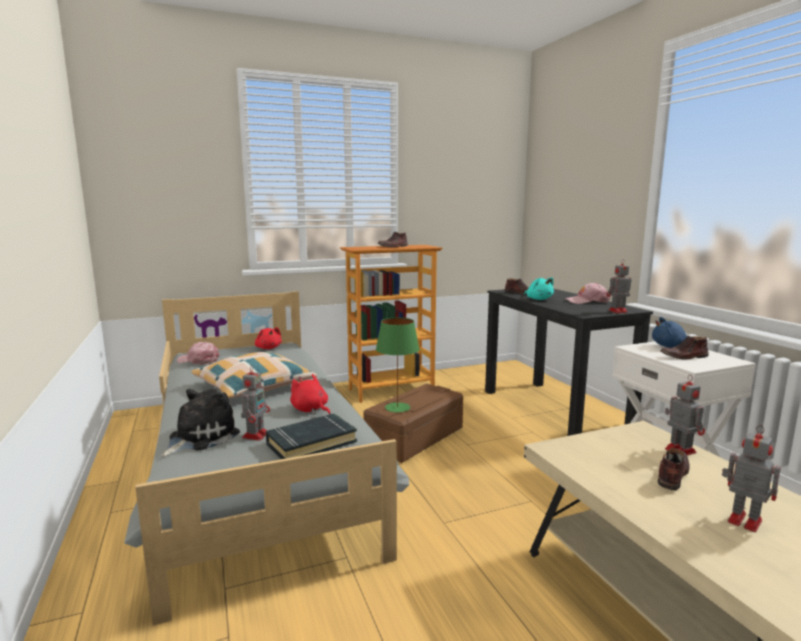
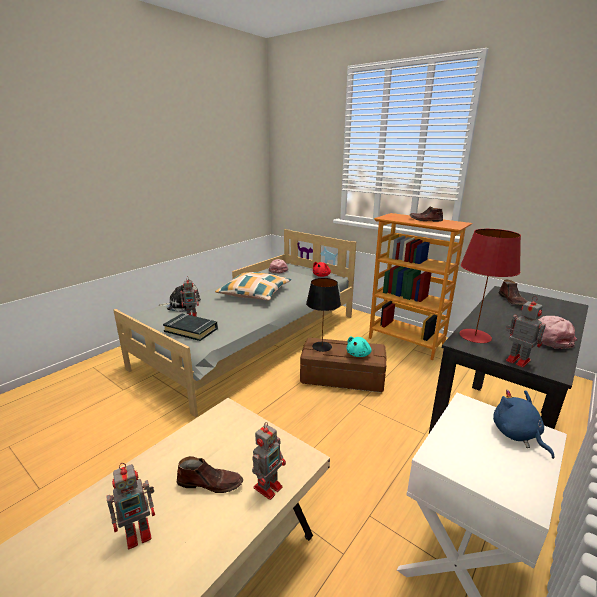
camera: 60 degrees right, 10 degrees up
(310, 410) = (234, 316): red plush toy -> none
(397, 407) = (322, 346): green table lamp -> black table lamp
(538, 299) = (498, 312): turquoise plush toy -> turquoise plush toy (359, 354)
(575, 310) = (475, 336): none -> red table lamp
(684, 357) = (479, 448): brown shoe -> none
(742, 520) = (140, 532): toy robot -> toy robot turned 45 degrees clockwise

